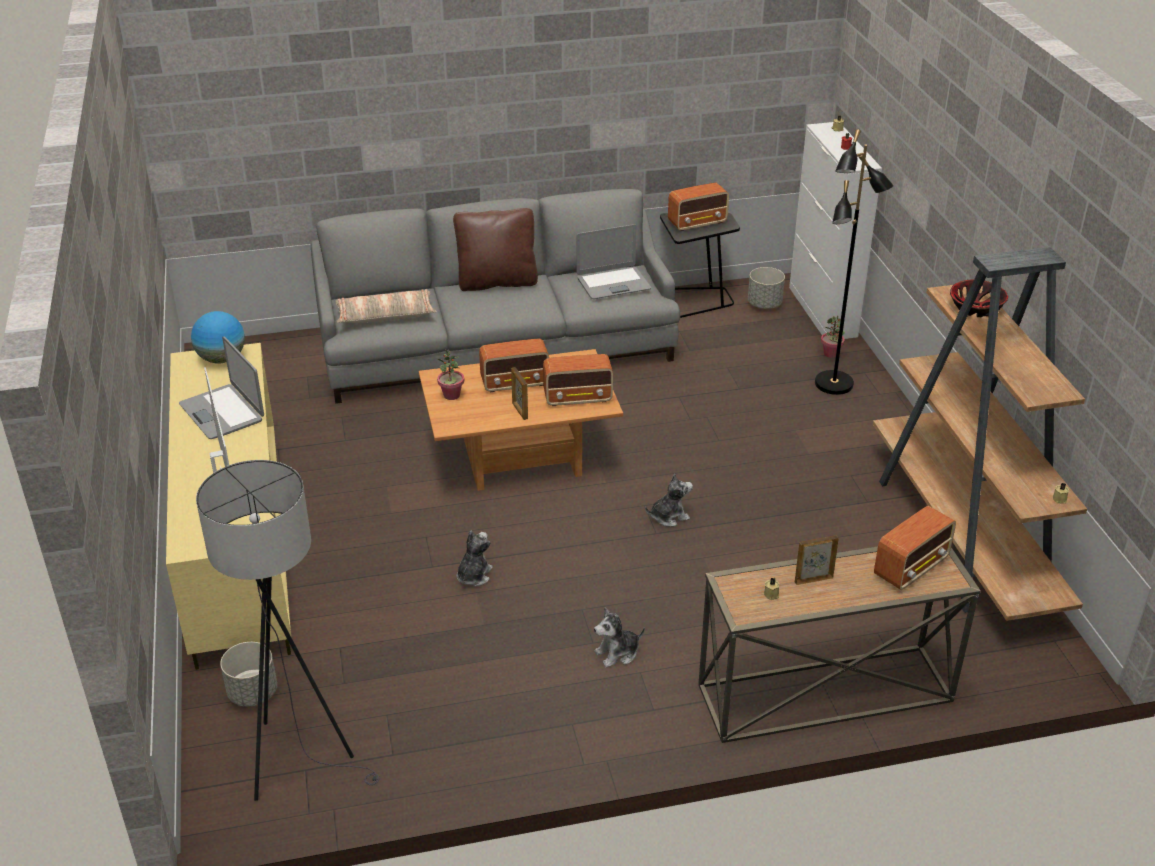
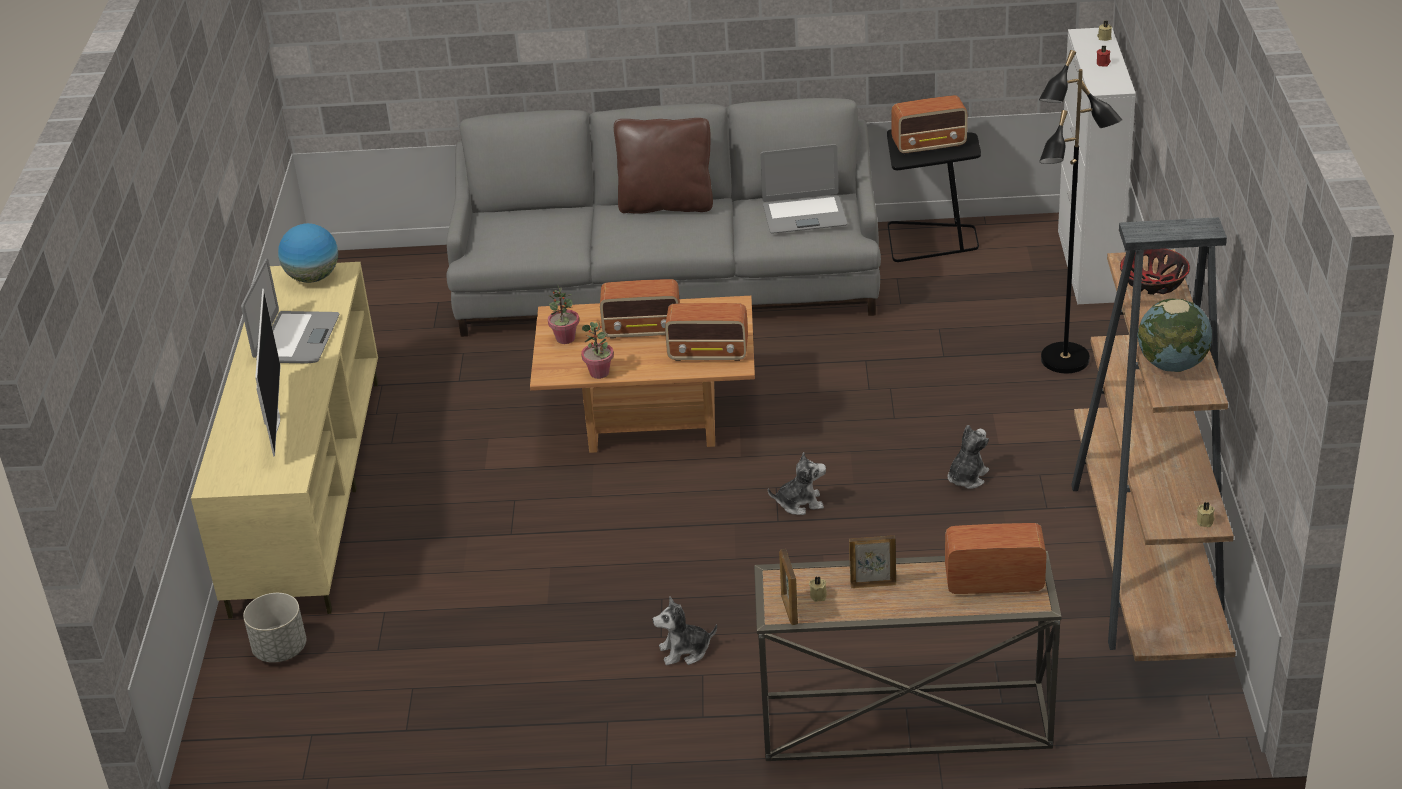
camera: 15 degrees right, 0 degrees up
(223, 412) = (296, 339): laptop -> laptop turned 150 degrees counterclockwise
(300, 758) = (310, 722): grey floor lamp -> none
(385, 315) = (524, 237): pillow -> none
(473, 575) = (553, 549): plush toy -> plush toy (966, 477)
(519, 411) = (636, 363): picture frame -> picture frame (789, 610)
(764, 304) = (1017, 251): grey planter -> none
(831, 354) = (1076, 321): potted plant -> potted plant (599, 373)
(911, 567) = (992, 582): radio -> radio turned 150 degrees counterclockwise
(1024, 371) = (1172, 365): none -> globe

